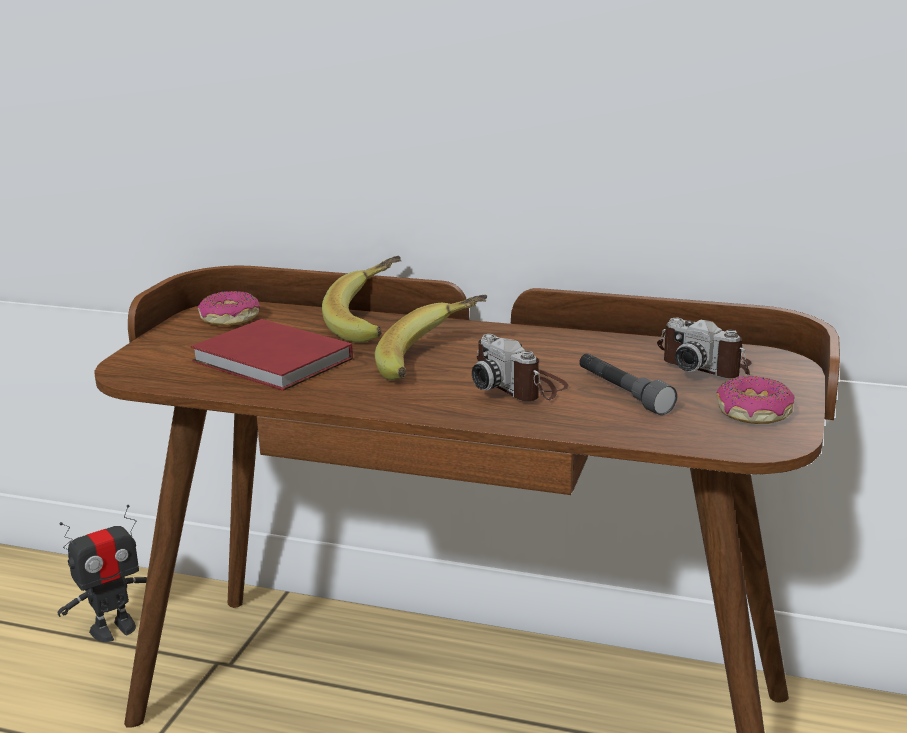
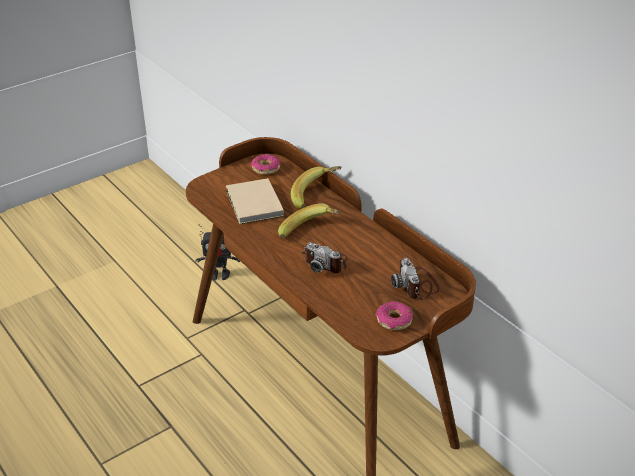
camera: 35 degrees right, 15 degrees up
(273, 362) = (254, 205): red book -> beige book
(520, 386) = (326, 262): camera -> camera turned 60 degrees counterclockwise
(622, 394) = (359, 285): grey flashlight -> none

